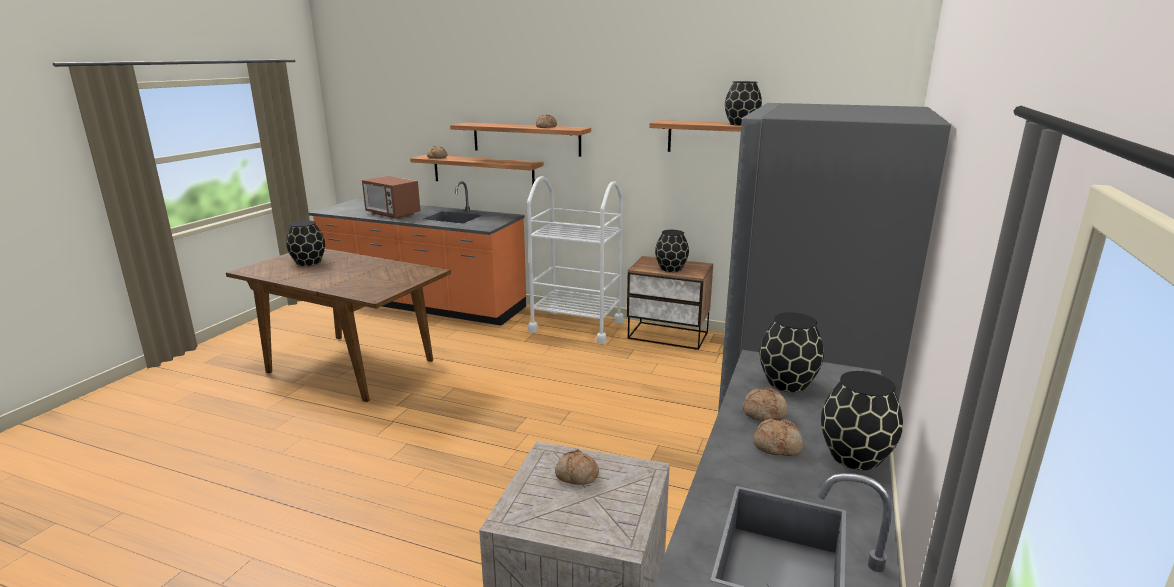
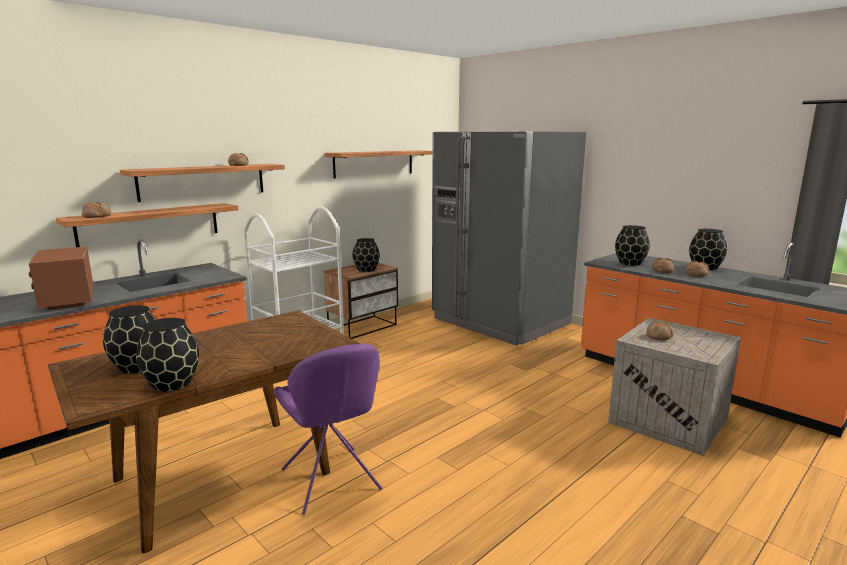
camera: 65 degrees left, 5 degrees down
(354, 406) = (331, 482): none -> purple chair
(393, 214) = (67, 300): microwave -> microwave turned 90 degrees clockwise
(741, 124) = (387, 151): black vase -> black vase (171, 383)

